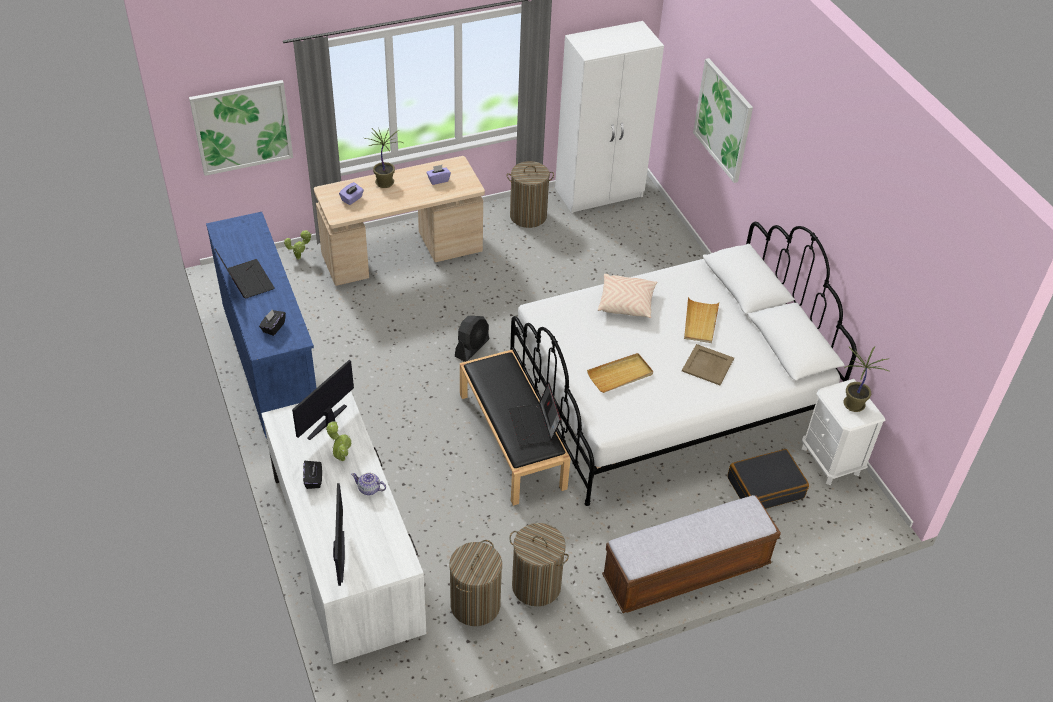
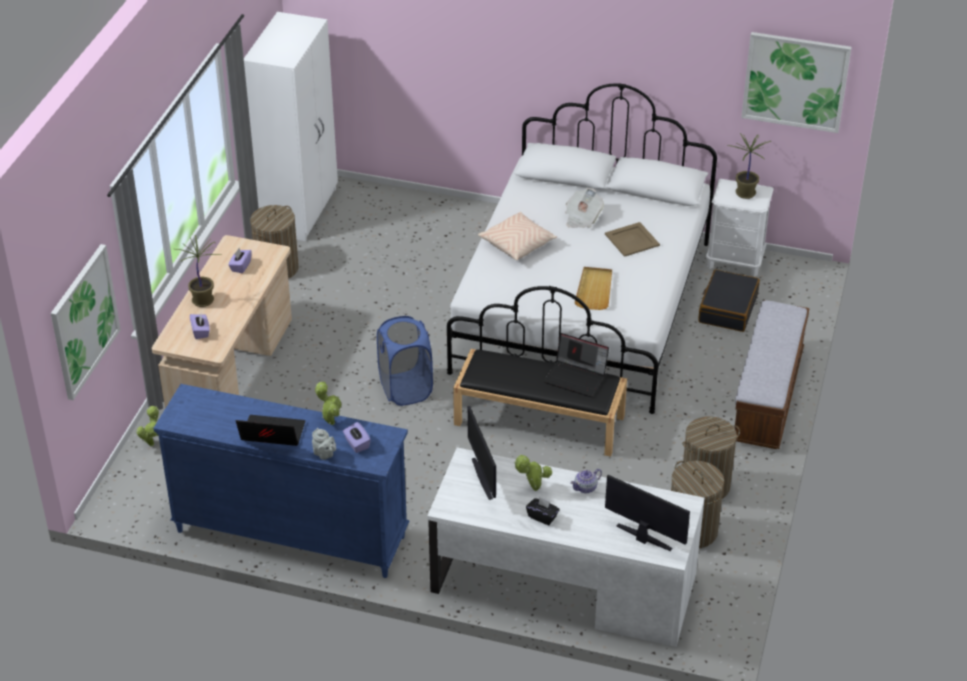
camera: 50 degrees left, 5 degrees down
(248, 317) = (324, 454): none -> grey teapot
(273, 327) = (356, 444): black tissue box -> purple tissue box
(286, 301) = (330, 421): none -> potted plant
(472, 348) = (405, 389): black fan -> blue laundry basket
(700, 322) = (582, 218): beige tray -> newspaper
(723, 120) = (433, 51): picture -> picture (795, 81)

